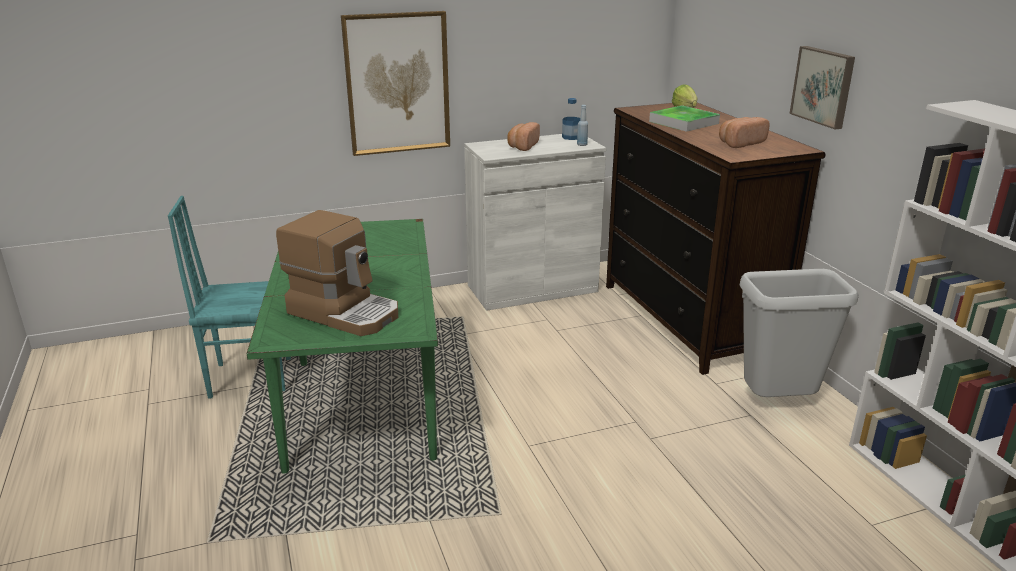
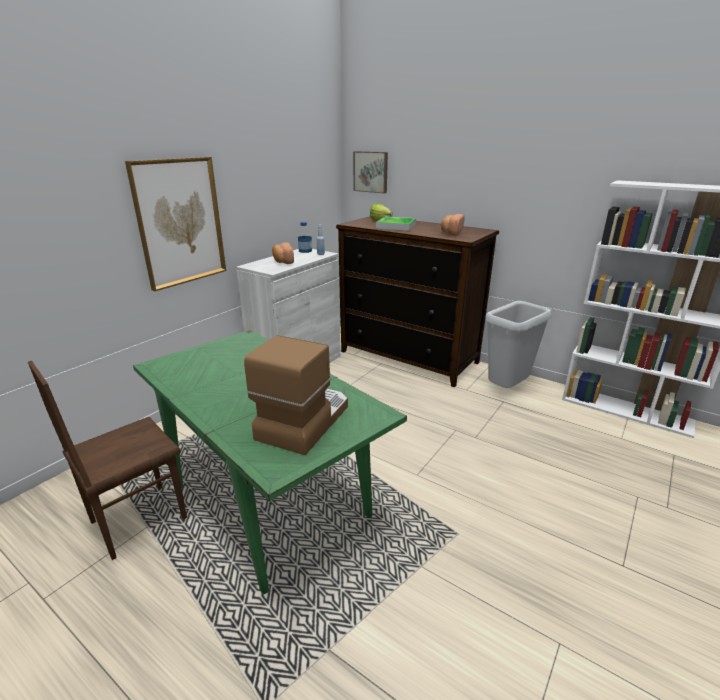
camera: 35 degrees left, 0 degrees up
(250, 377) = (137, 520): turquoise chair -> brown chair
(345, 312) = (303, 421): coffee machine -> coffee machine turned 60 degrees counterclockwise
(824, 86) = (490, 189): picture -> picture (371, 172)

